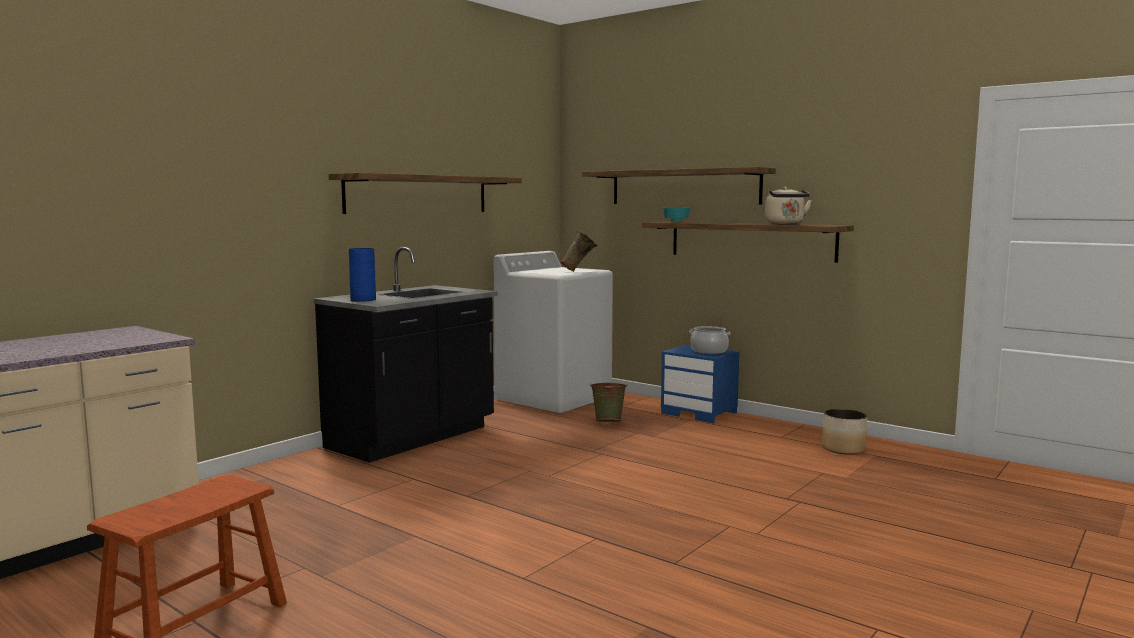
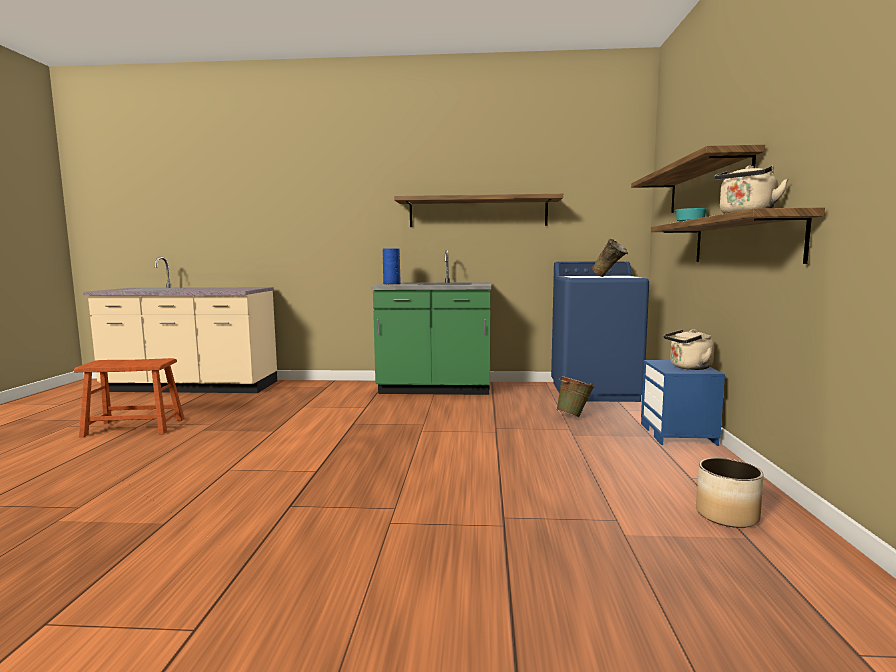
camera: 55 degrees right, 0 degrees up
(413, 438) = (435, 389): black counter -> green counter
(554, 398) = (595, 391): white washing machine -> blue washing machine
(709, 351) = (688, 367): cooking pot -> beige kettle

